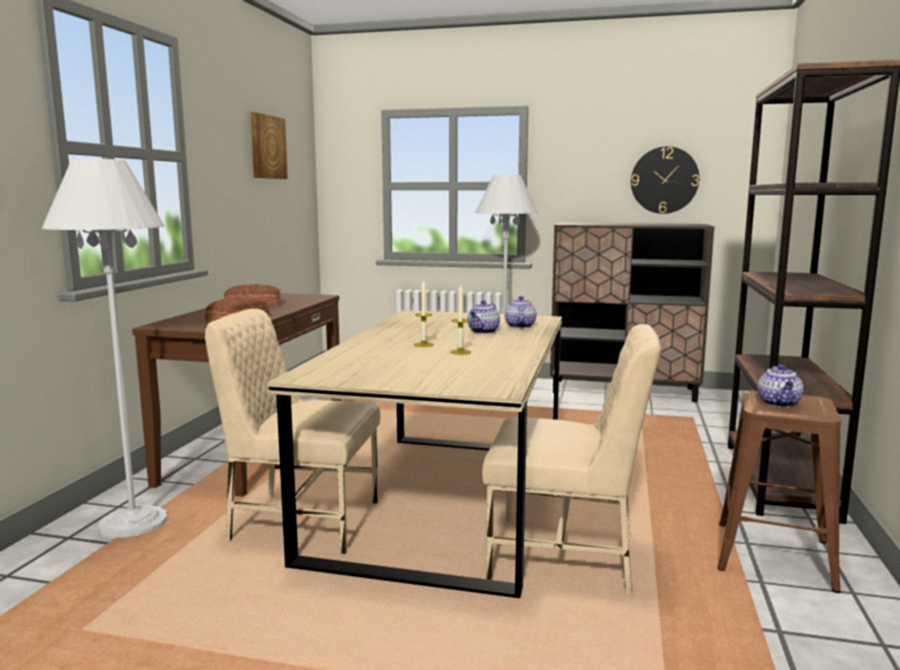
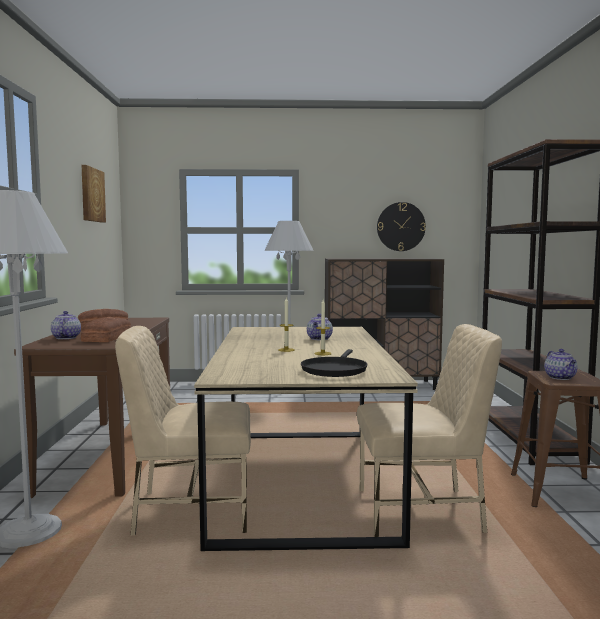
camera: 15 degrees left, 5 degrees down
(444, 375) = (334, 370): none -> black frying pan
(519, 326) = (341, 334): teapot -> teapot (66, 338)

